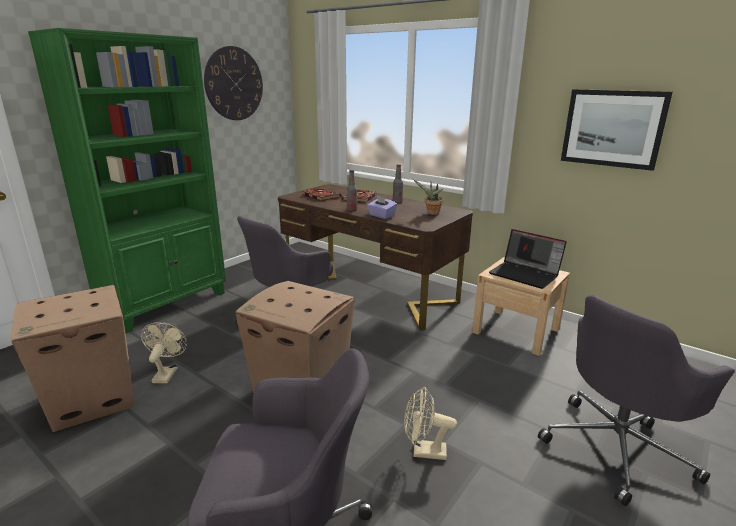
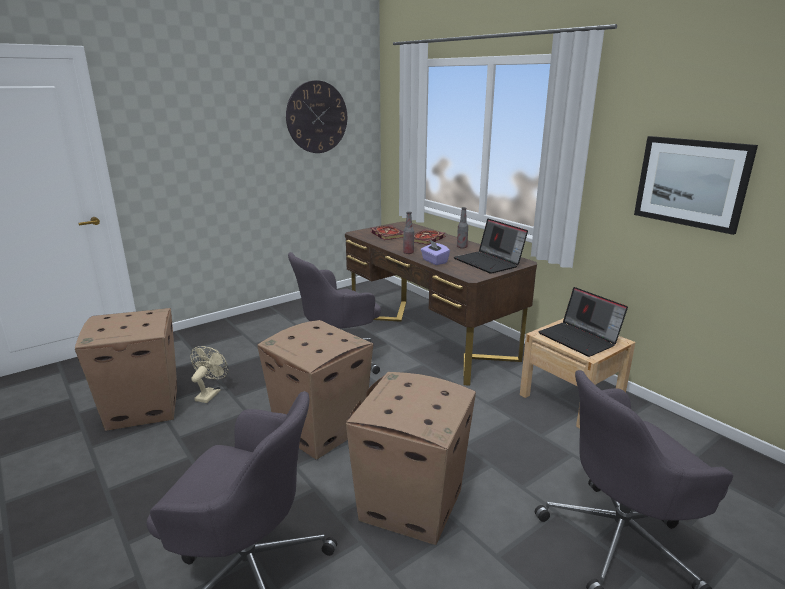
camera: 15 degrees right, 0 degrees up
(166, 304) = (232, 329): green bookcase -> none
(423, 452) = (410, 505): beige fan -> cardboard box
(431, 213) = (489, 262): potted plant -> laptop

